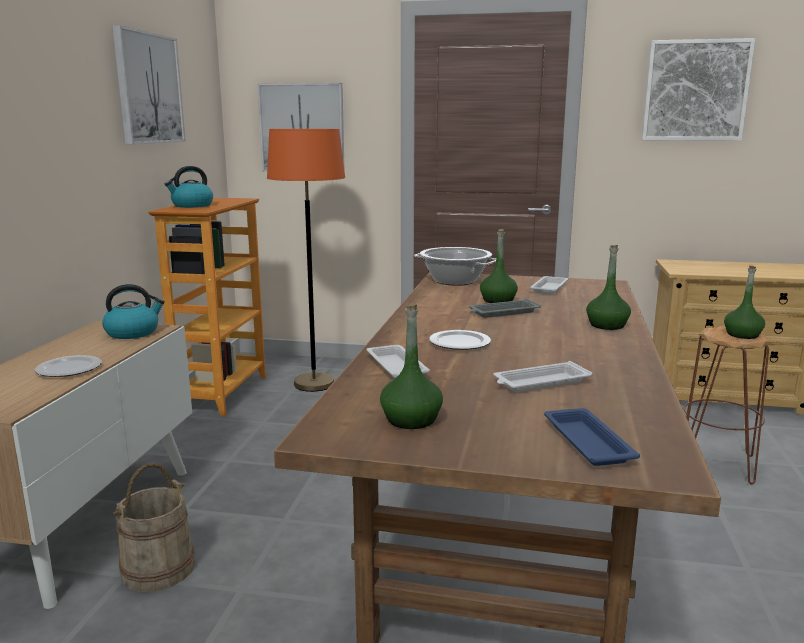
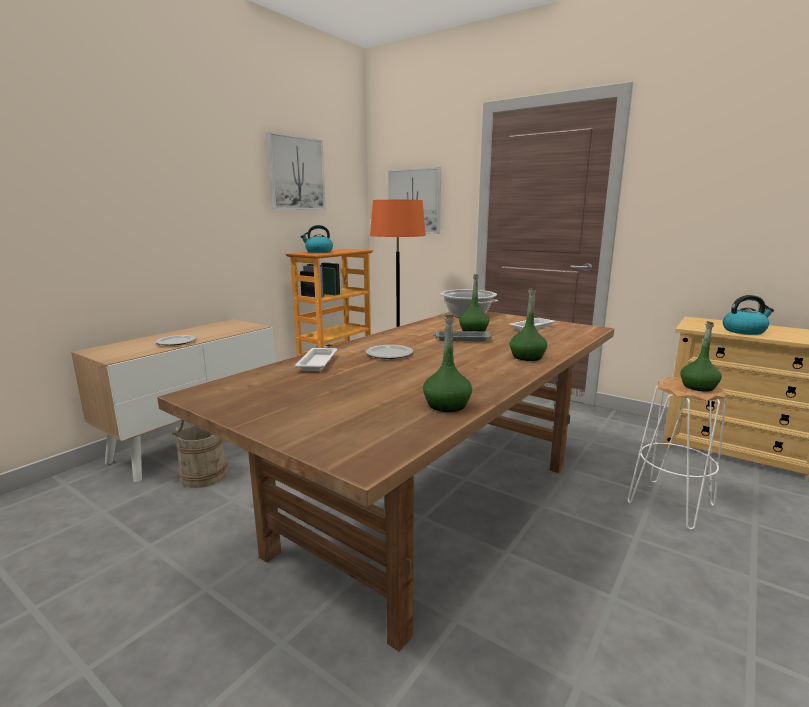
camera: 25 degrees right, 0 degrees up
(133, 332) = (239, 327): kettle -> kettle (744, 331)
(410, 419) = (262, 394): green bottle -> green bottle (446, 405)
(540, 382) = (393, 387): white tray -> none
(586, 441) = (345, 430): blue tray -> none
(695, 91) = (734, 161): picture -> none
(716, 464) = (670, 504): brown stool -> white stool

